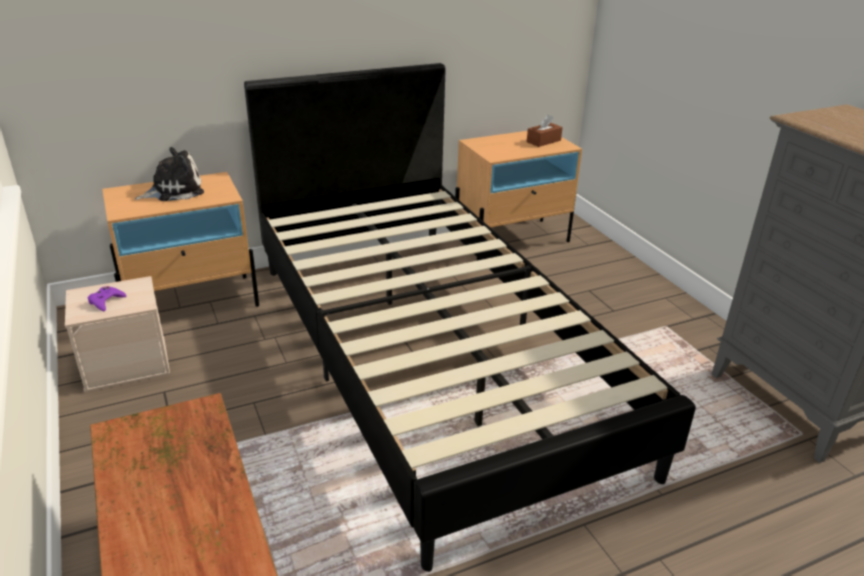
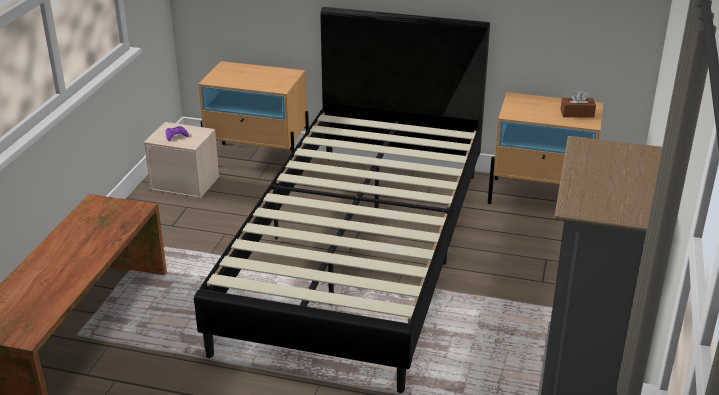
camera: 40 degrees right, 0 degrees up
(174, 190) = (256, 74): plush toy -> none

